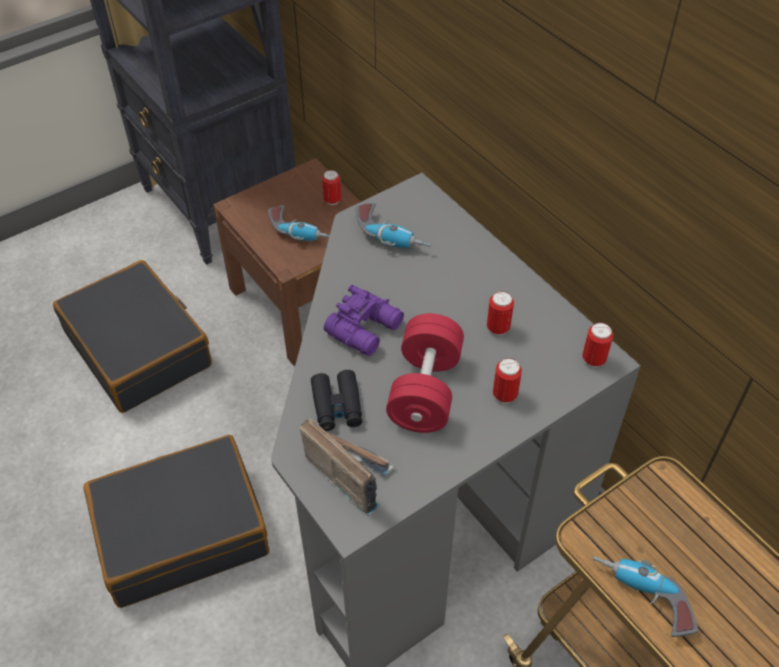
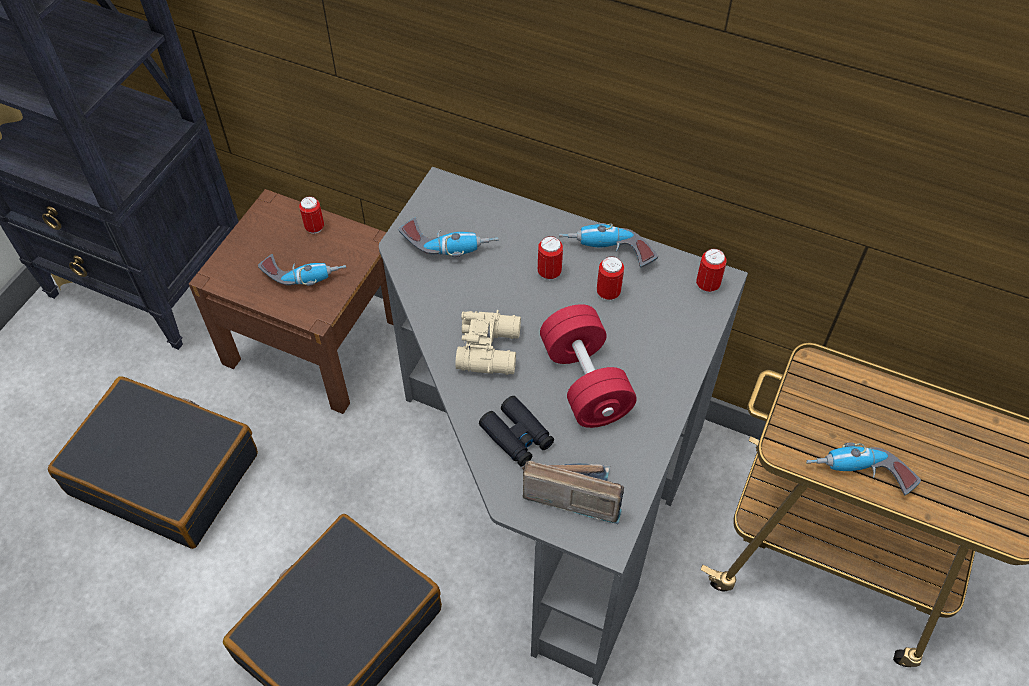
camera: 30 degrees left, 5 degrees up
(366, 329) = (491, 348): purple binoculars -> beige binoculars
(504, 395) = (656, 353): can -> can (549, 273)
(520, 296) = (607, 253): none -> power drill

